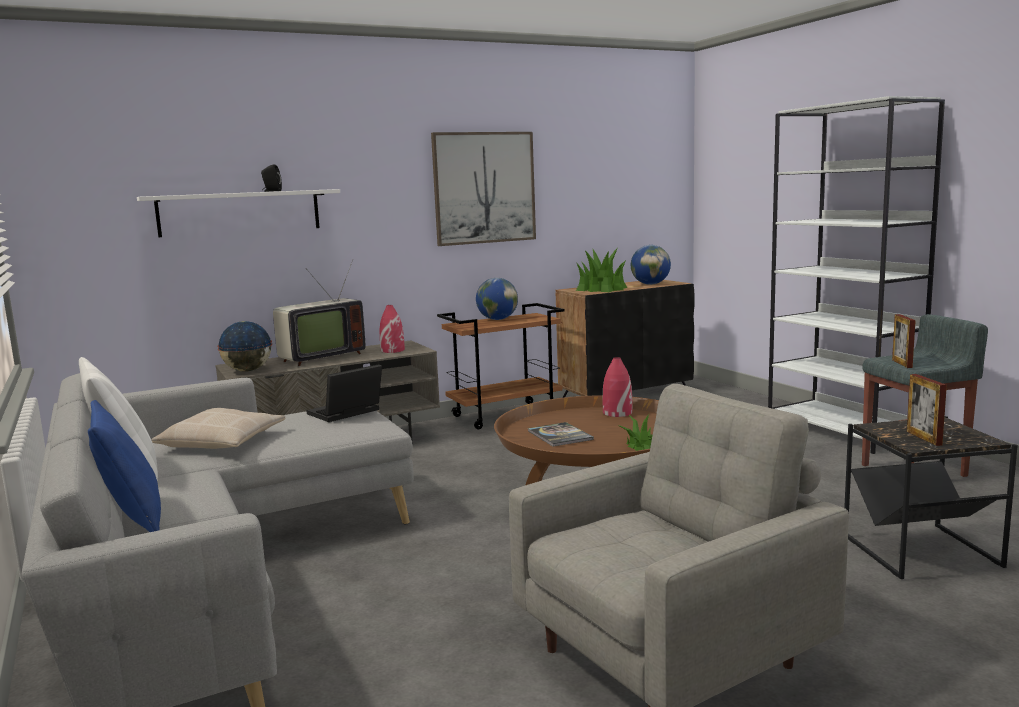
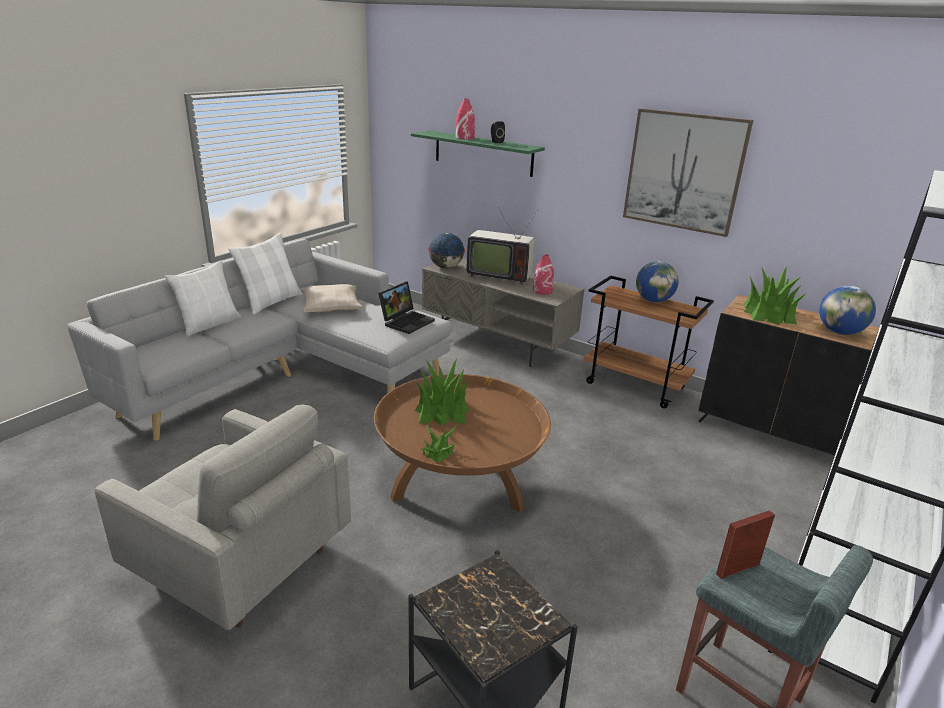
camera: 60 degrees right, 15 degrees up
(132, 518) = (209, 324): blue pillow -> white pillow
(240, 212) = (483, 153): white shelf -> green shelf
(345, 413) = (407, 321): laptop -> laptop turned 105 degrees clockwise
(559, 435) = (442, 410): book -> potted plant
(617, 413) = (521, 423): red vase -> red vase (464, 138)
(924, 438) = (469, 606): picture frame -> none

